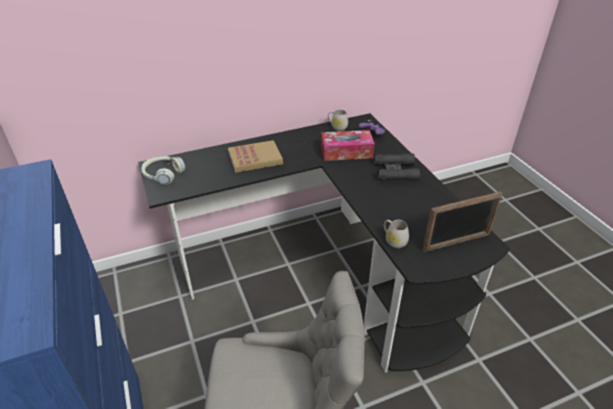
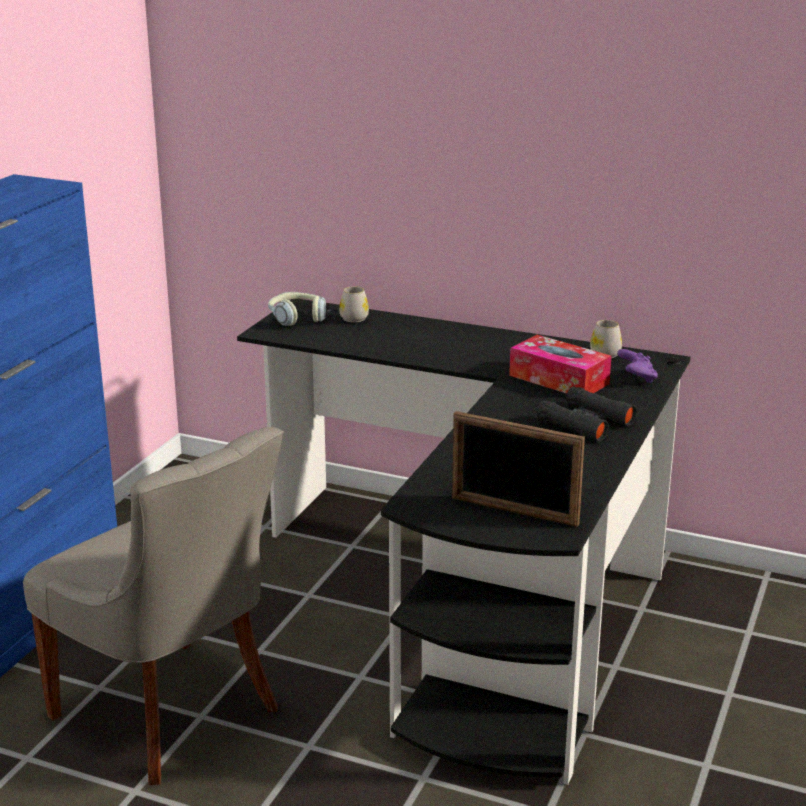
camera: 45 degrees right, 15 degrees down
(255, 158) = (426, 342): book -> none
(394, 240) = (437, 473): white mug -> white mug (354, 317)

